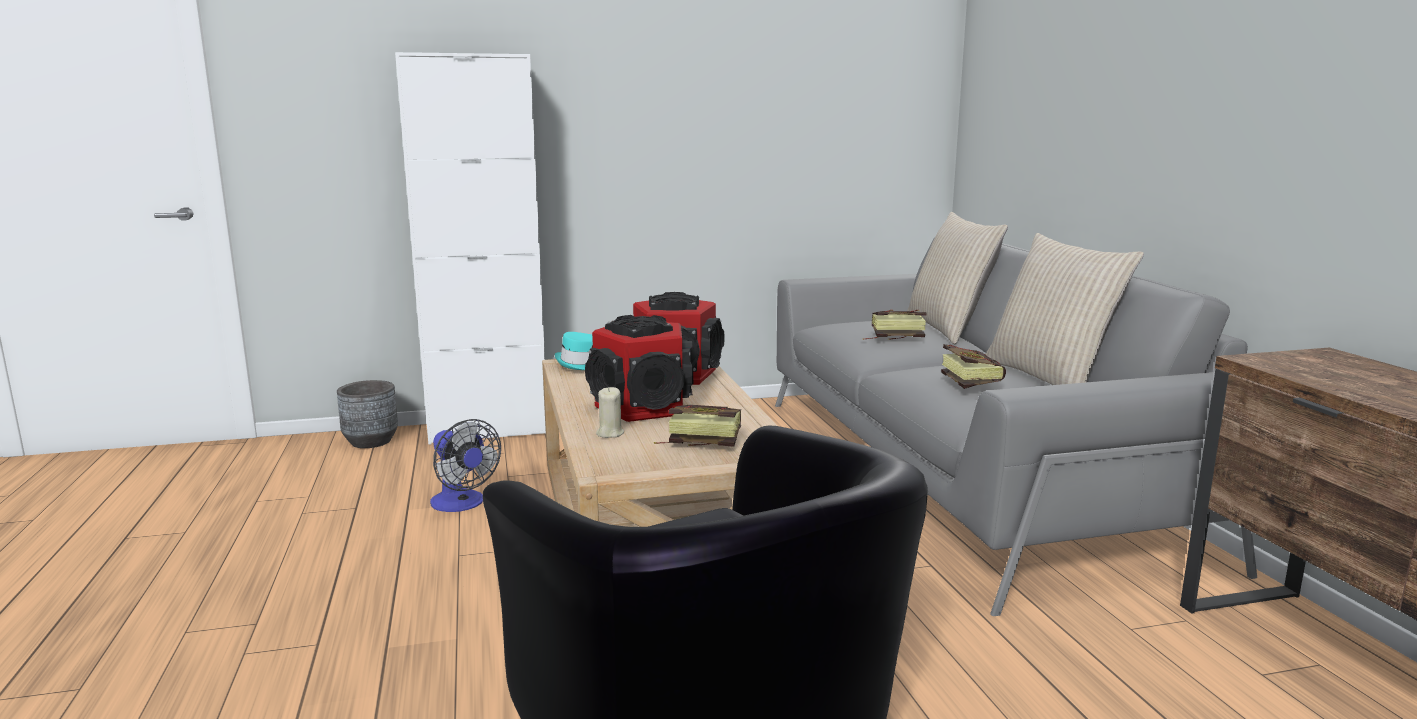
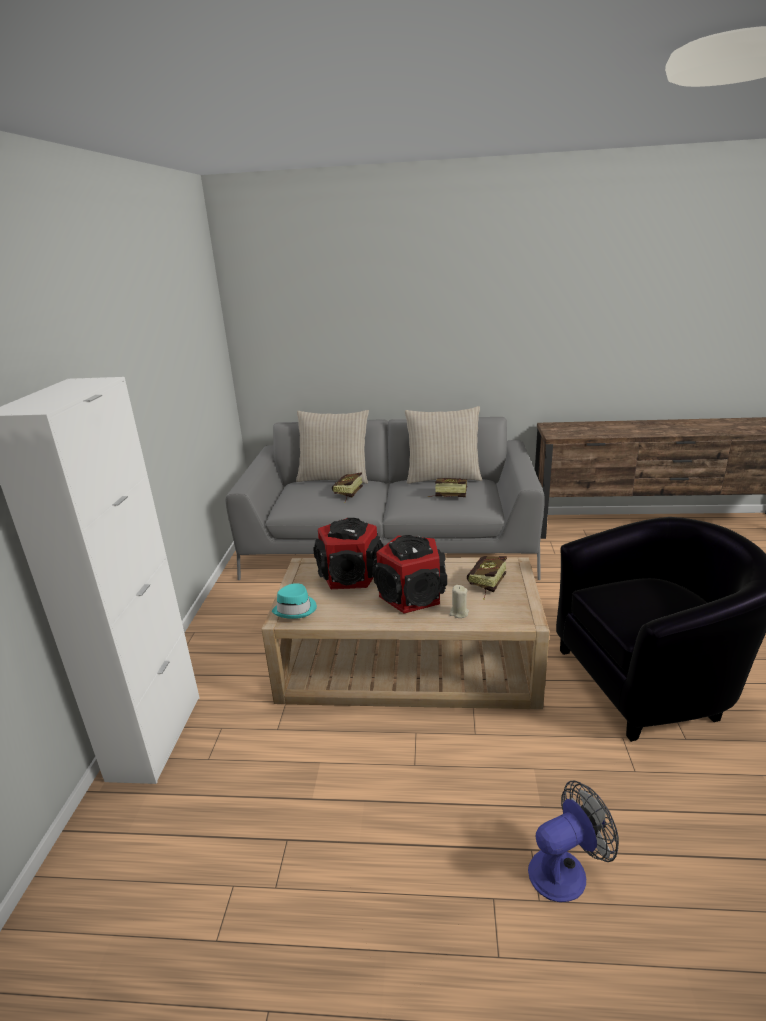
camera: 70 degrees left, 10 degrees up
(371, 442) = (107, 835): grey planter -> none
(462, 504) = (320, 760): fan -> fan (565, 869)

